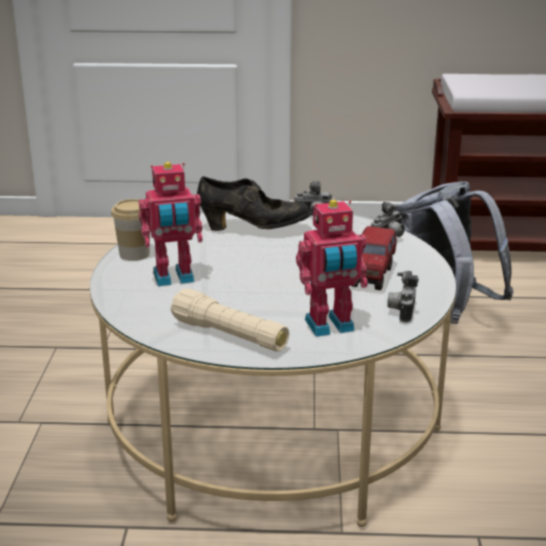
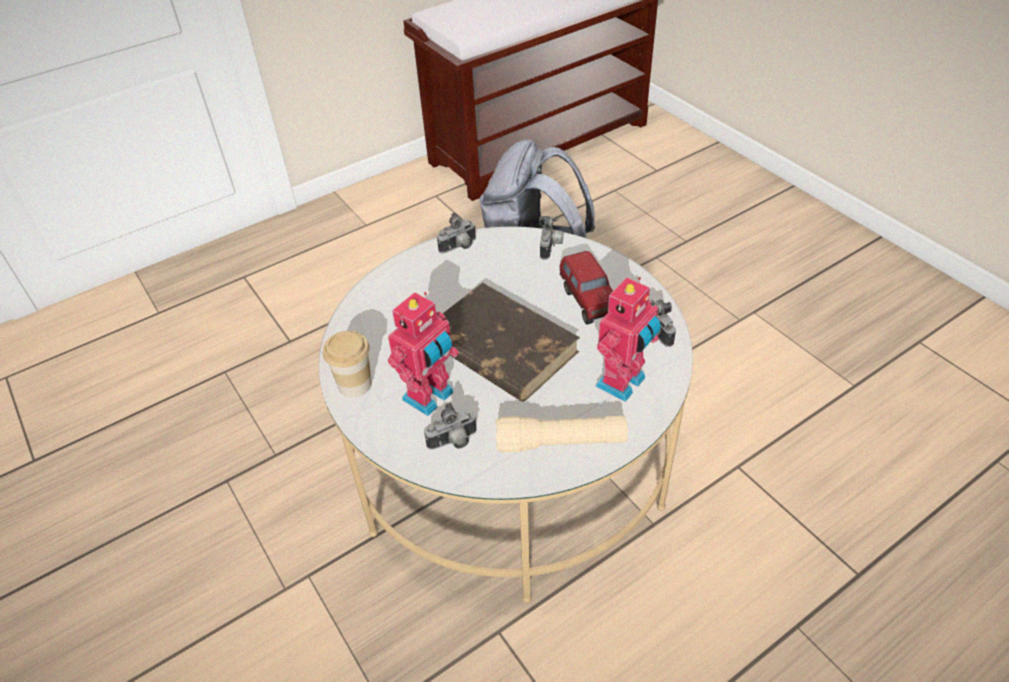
camera: 35 degrees left, 20 degrees up
(154, 305) = (454, 442): none -> camera
(254, 229) = (425, 291): black shoe -> none
(263, 273) = (499, 346): none -> brown book

